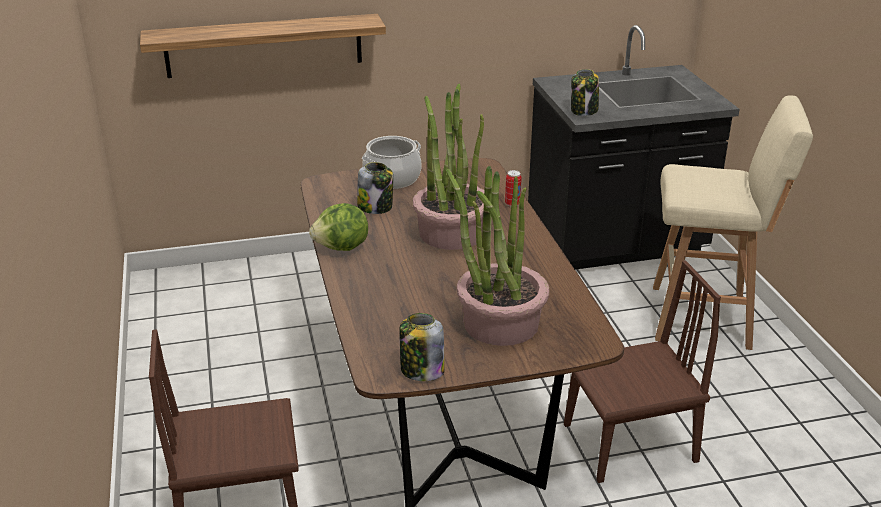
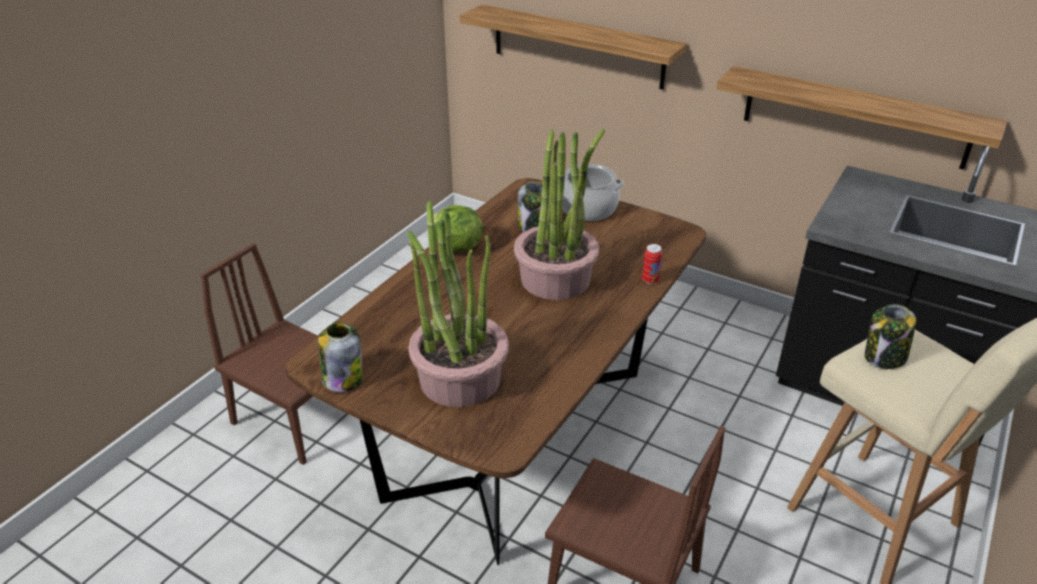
camera: 45 degrees right, 5 degrees up
(529, 37) = (854, 117): none -> shelf
(584, 111) = (842, 219): jar -> jar (884, 357)

